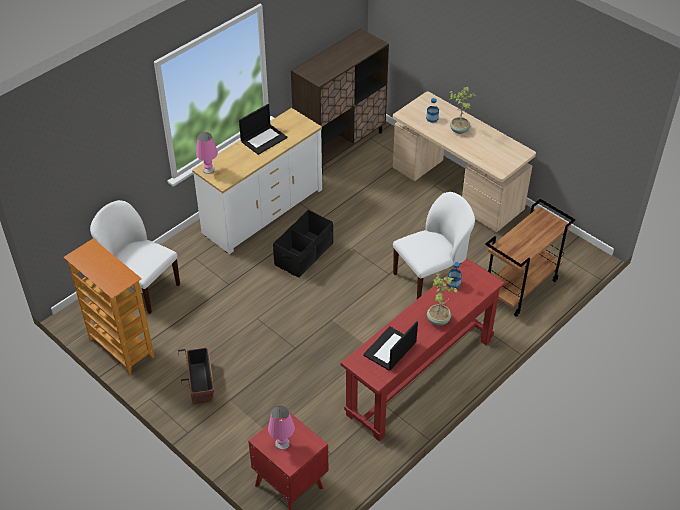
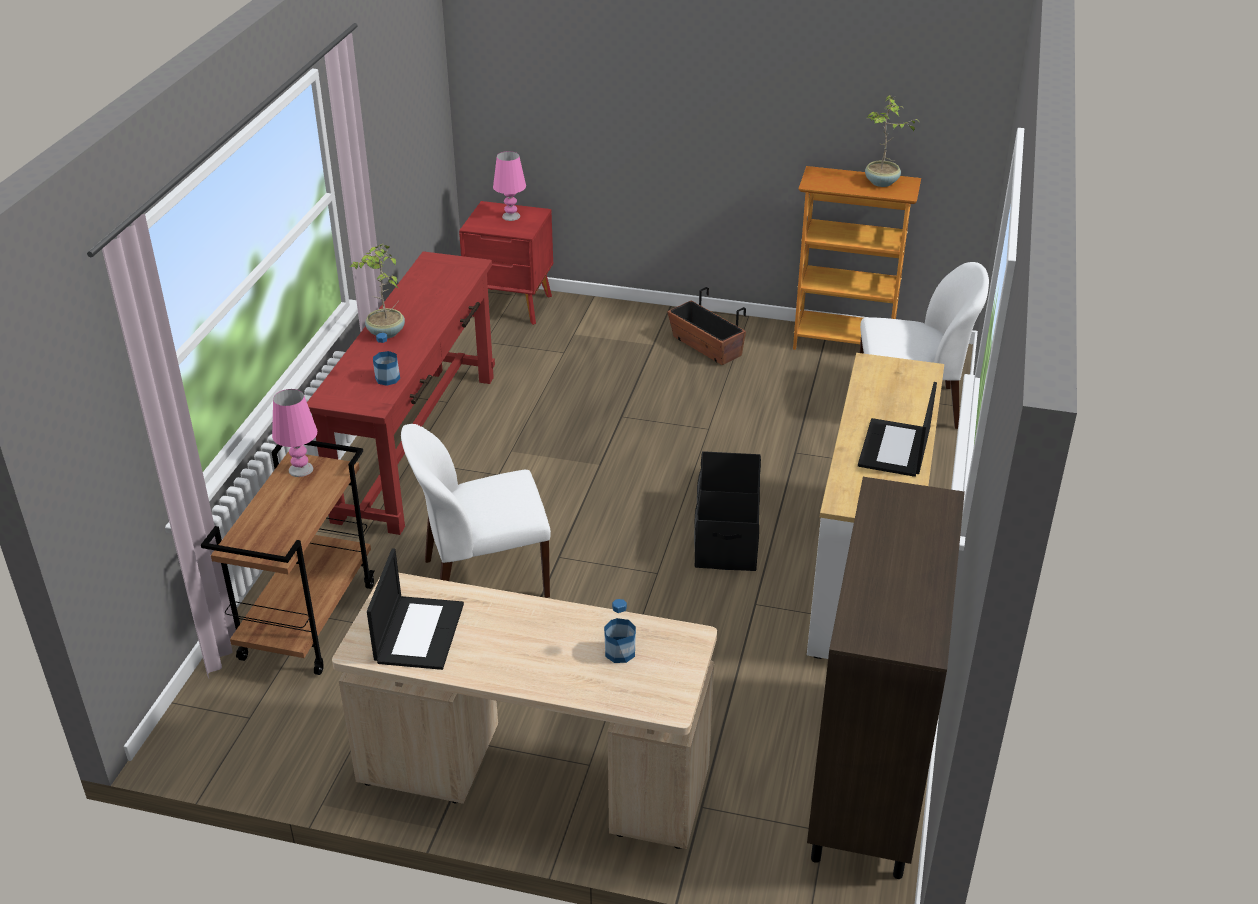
camera: 150 degrees right, 10 degrees down
(209, 170) = (917, 371): pink table lamp -> pink table lamp (300, 469)
(390, 349) = (434, 287): laptop -> laptop (418, 632)
(430, 277) = (482, 578): white chair -> white chair turned 45 degrees clockwise
(459, 130) = (539, 649): potted plant -> potted plant (881, 183)

